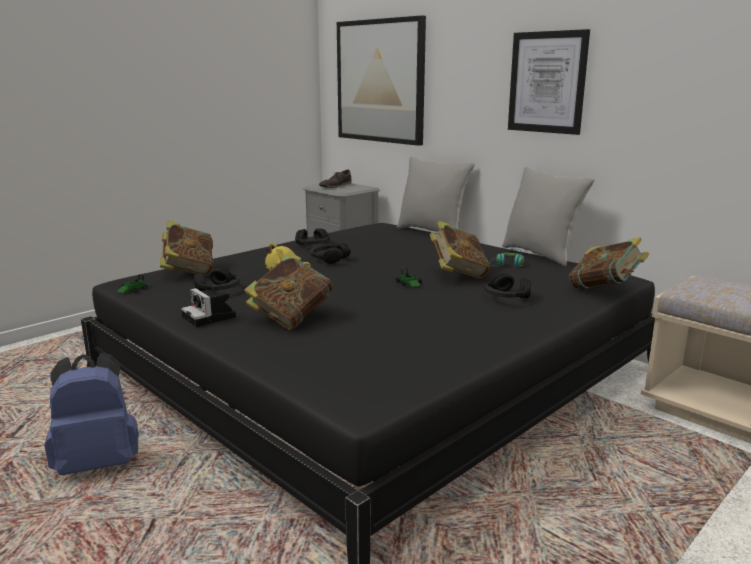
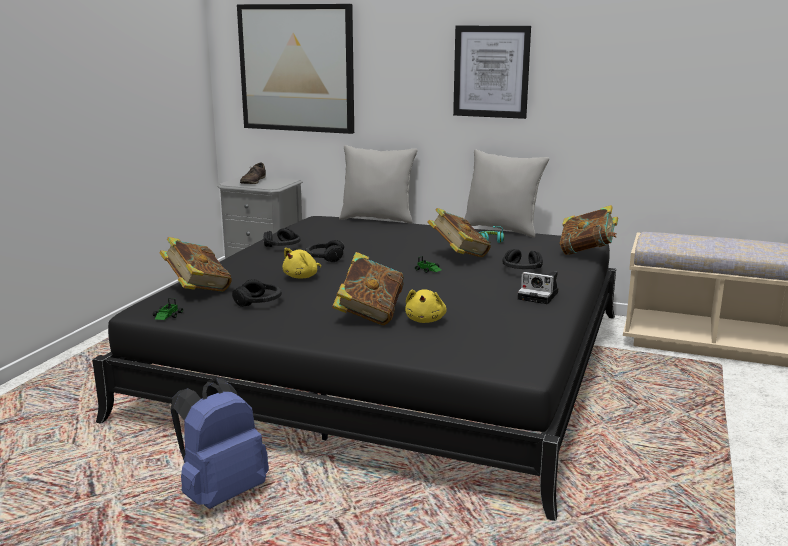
camera: 25 degrees left, 0 degrees up
(210, 317) = (293, 327): camera -> camera (540, 296)
(336, 333) = (425, 320): none -> yellow plush toy

